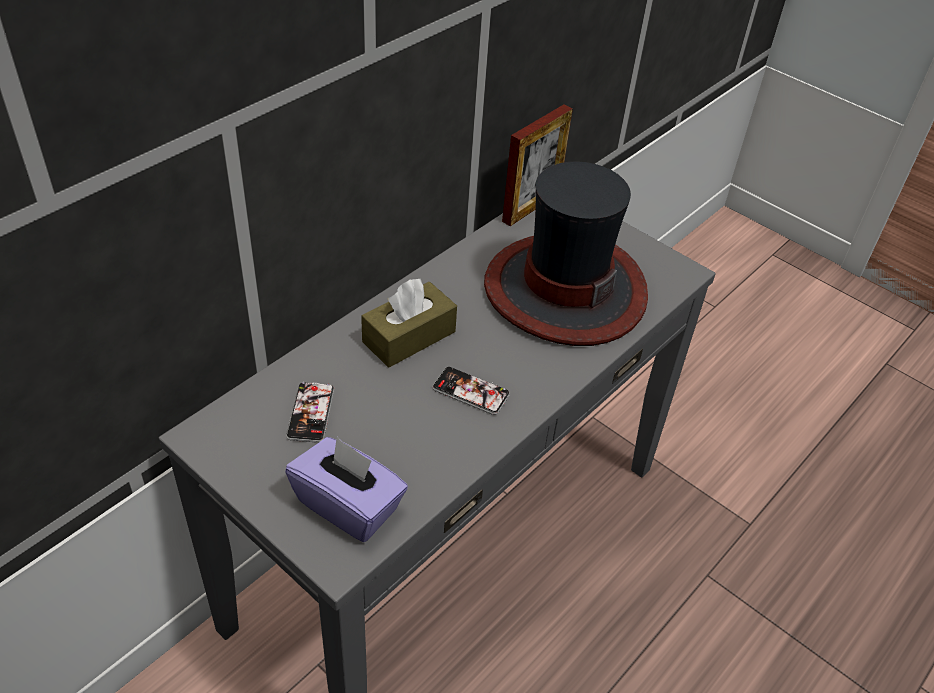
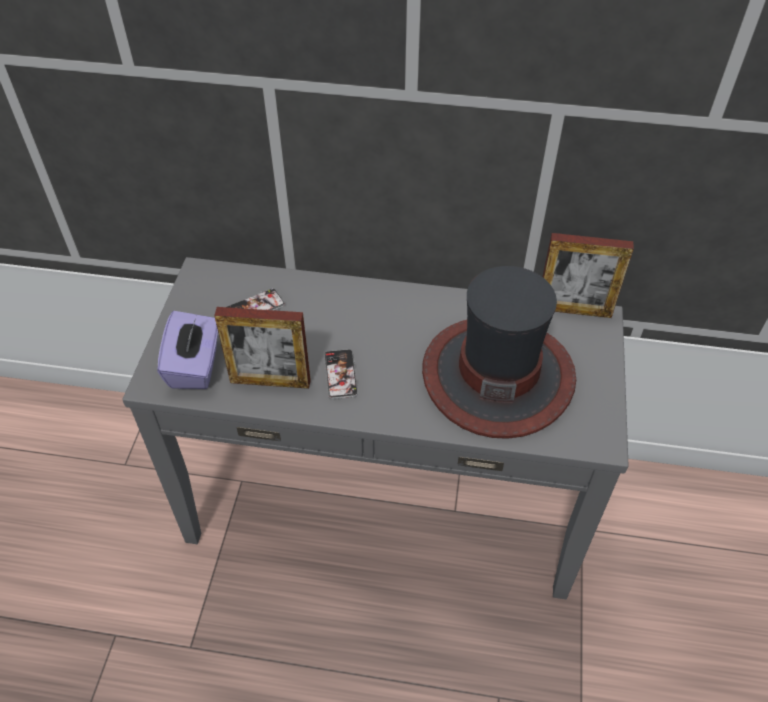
camera: 60 degrees right, 5 degrees up
(409, 337) = (363, 316): brown tissue box -> none
(431, 450) = (270, 381): none -> picture frame

